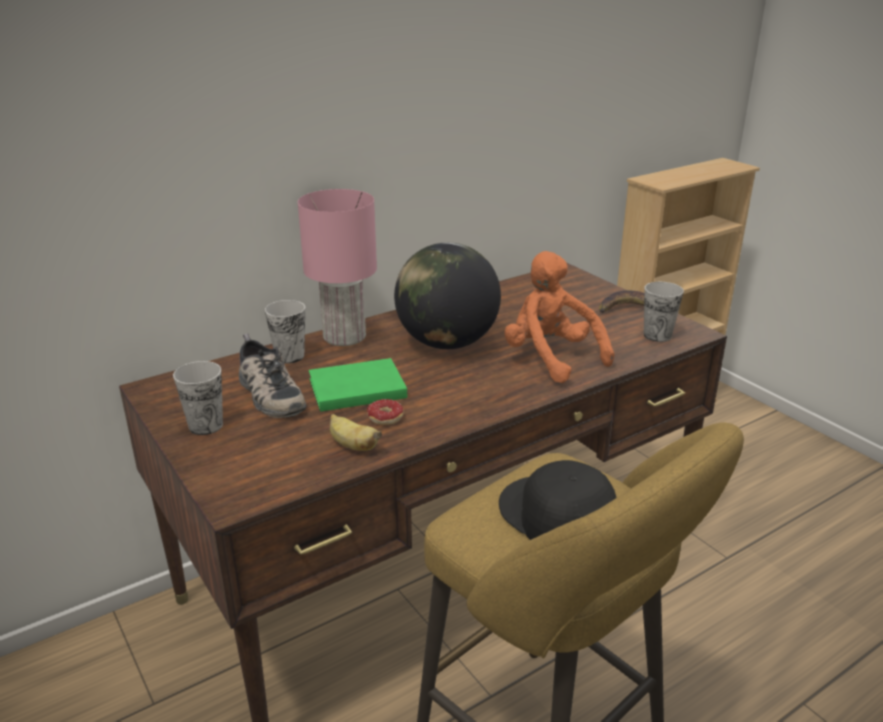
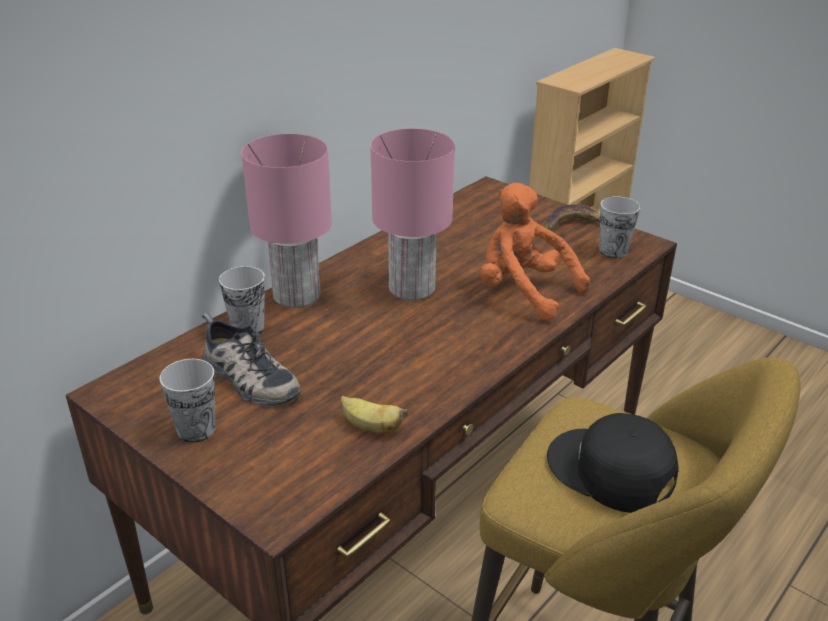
camera: 15 degrees left, 5 degrees up
(354, 388) = (339, 357): green book -> none
(382, 421) = (388, 392): donut -> none
(447, 343) = (410, 288): globe -> pink table lamp

